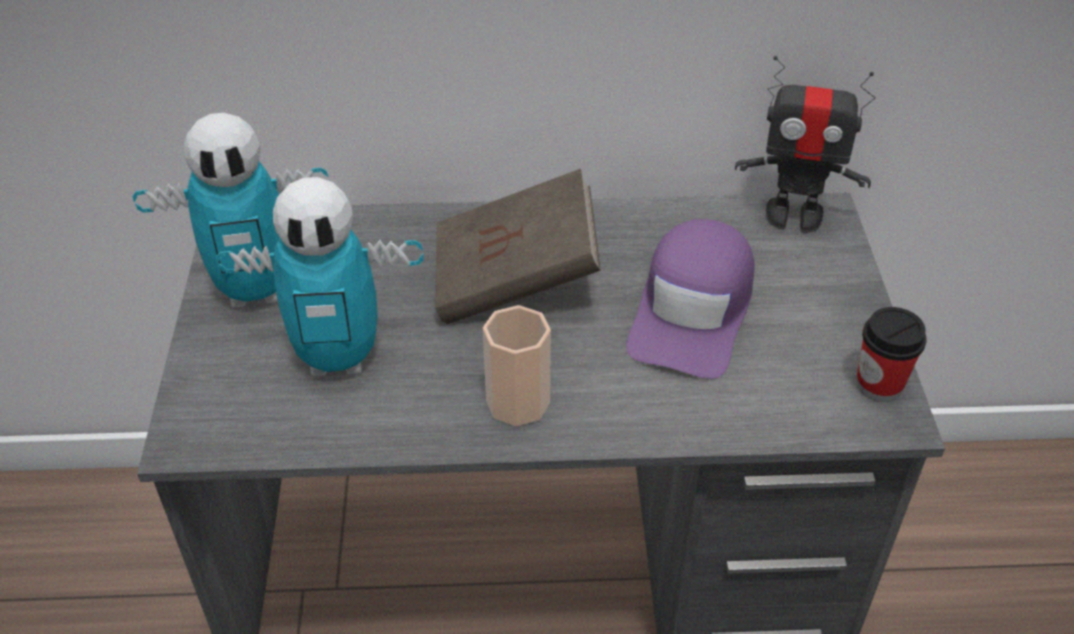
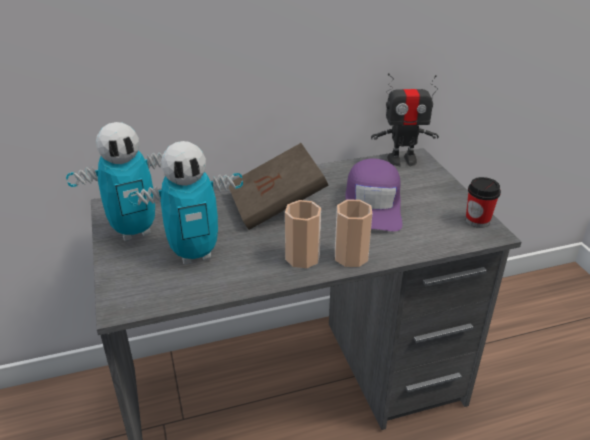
camera: 15 degrees left, 10 degrees down
(604, 418) = (351, 257): none -> cup

